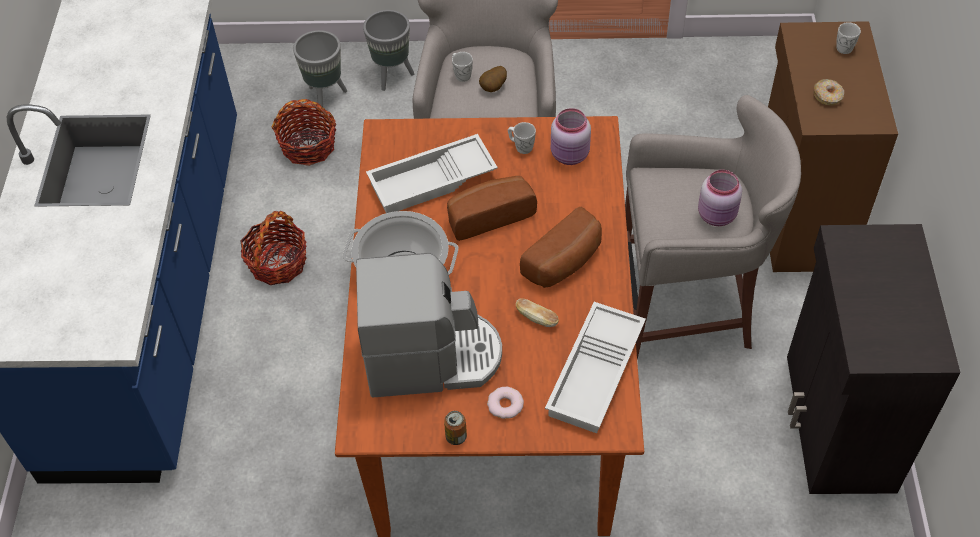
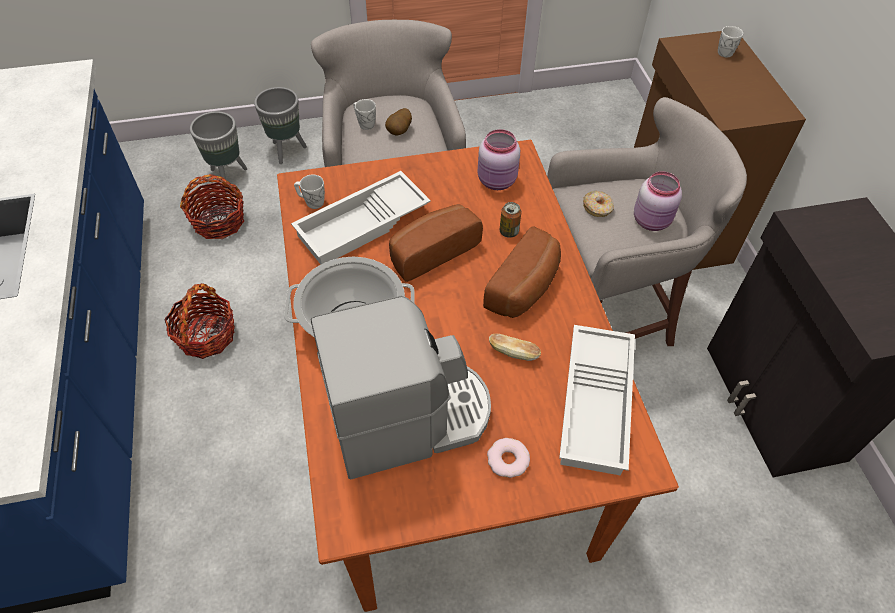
camera: 15 degrees left, 0 degrees up
(456, 437) = (462, 510): can -> can (509, 231)
(521, 146) = (445, 179): white mug -> white mug (311, 202)
(828, 96) = (728, 94): donut -> donut (597, 208)

